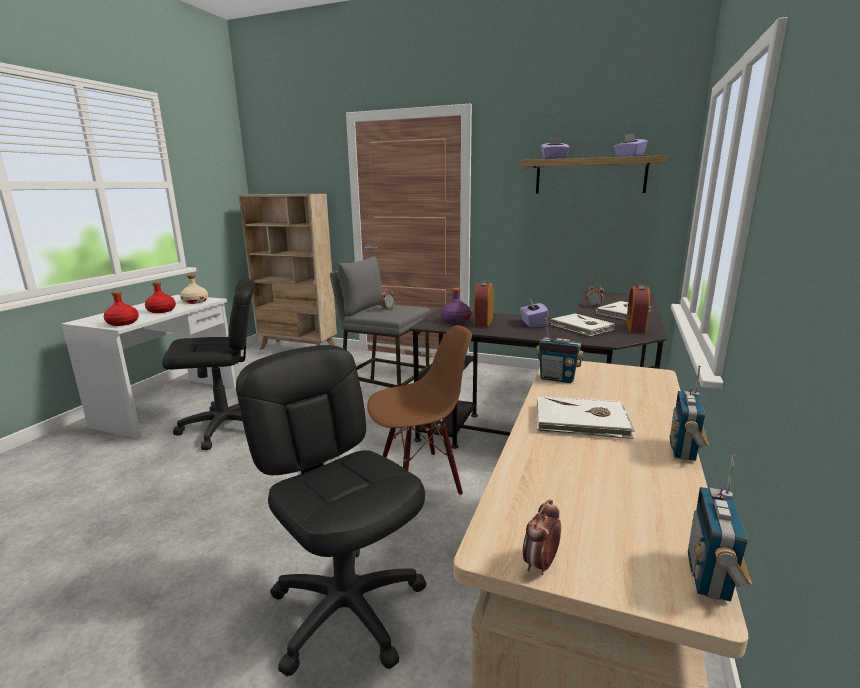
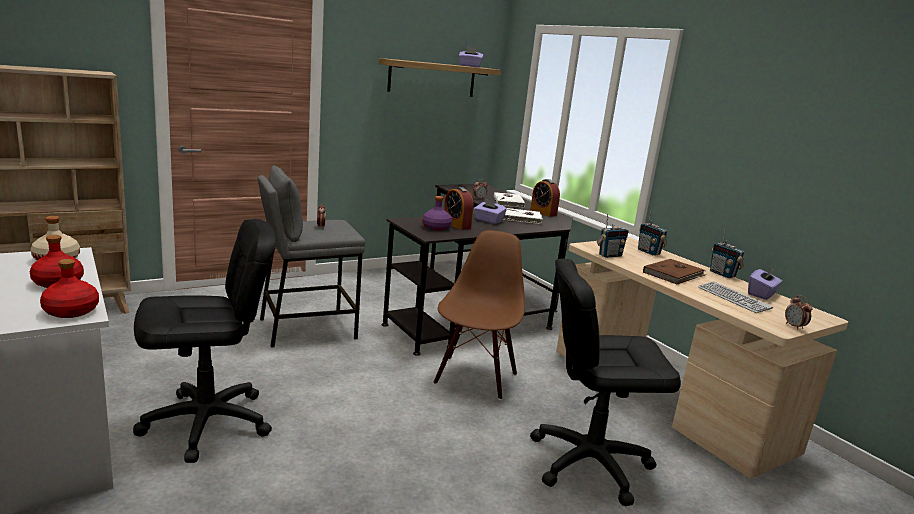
camera: 55 degrees left, 0 degrees up
(225, 427) = (207, 423): black office chair -> black office chair turned 45 degrees clockwise
(554, 159) = (415, 61): purple tissue box -> purple tissue box (762, 294)
(574, 480) = (733, 298): none -> keyboard
(581, 422) = (674, 274): white book -> brown book
(710, 577) = (815, 310): radio -> radio (649, 252)

